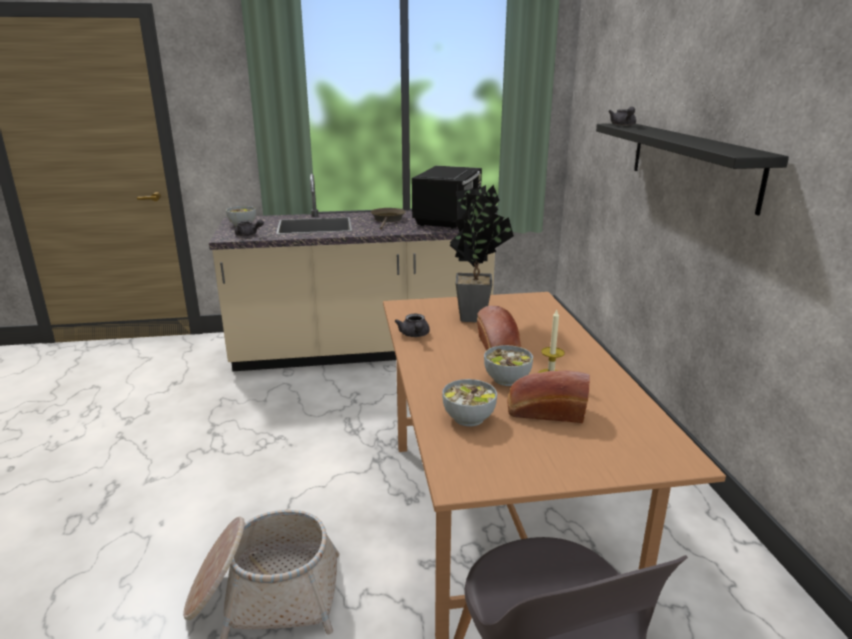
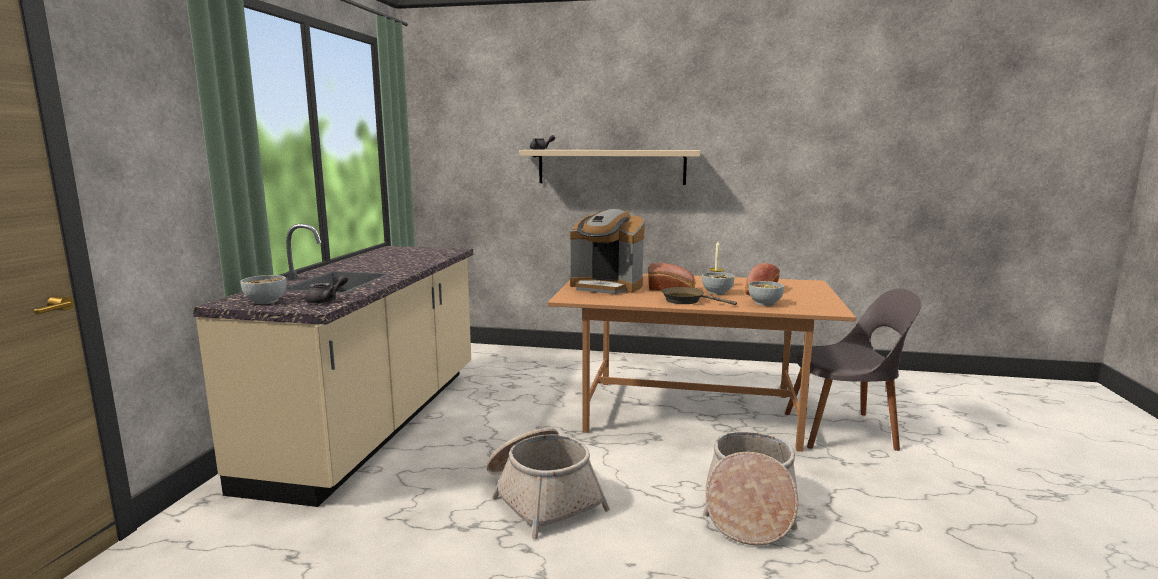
camera: 70 degrees left, 10 degrees down
(262, 454) = (542, 497): none -> basket
(388, 220) = (374, 263): brown frying pan -> brown frying pan (686, 301)
(414, 335) = (632, 301): grey teapot -> none
(448, 219) = (410, 252): black microwave -> none
(475, 315) = (606, 286): potted plant -> coffee machine
(691, 163) = (611, 167): black shelf -> beige shelf

